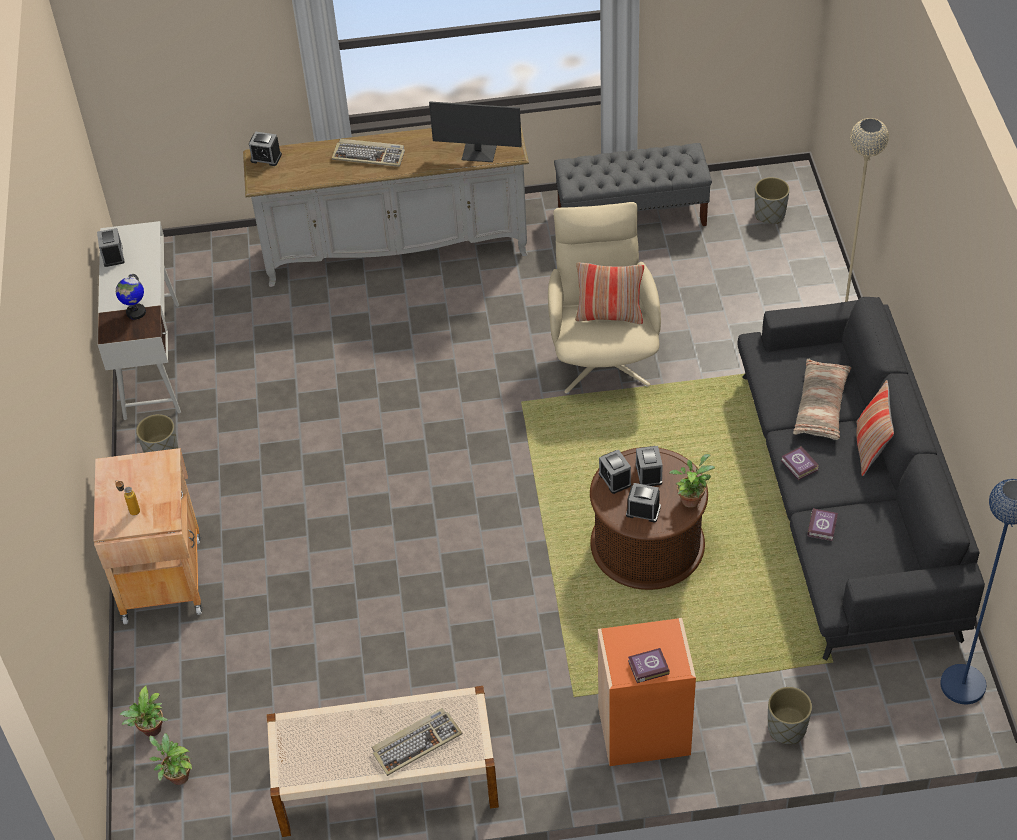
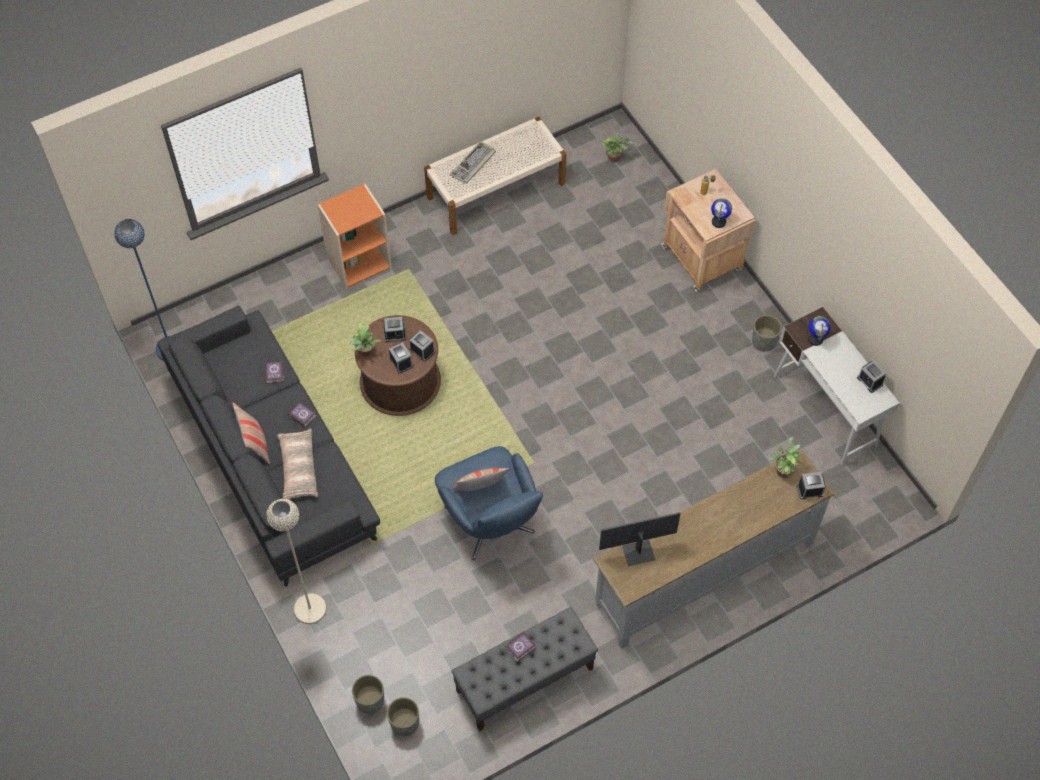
camera: 155 degrees right, 10 degrees up
(145, 466) = (719, 222): none -> globe
(151, 731) = (646, 175): potted plant -> potted plant (783, 470)
(369, 155) = (727, 520): keyboard -> none
(603, 357) = (490, 523): beige armchair -> blue armchair
(647, 667) = (347, 201): book -> book (521, 647)
(787, 729) = (274, 290): grey planter -> grey planter (370, 700)

